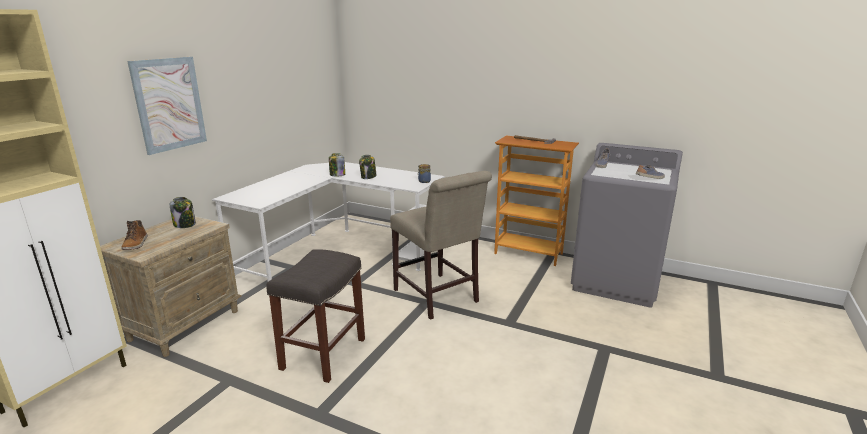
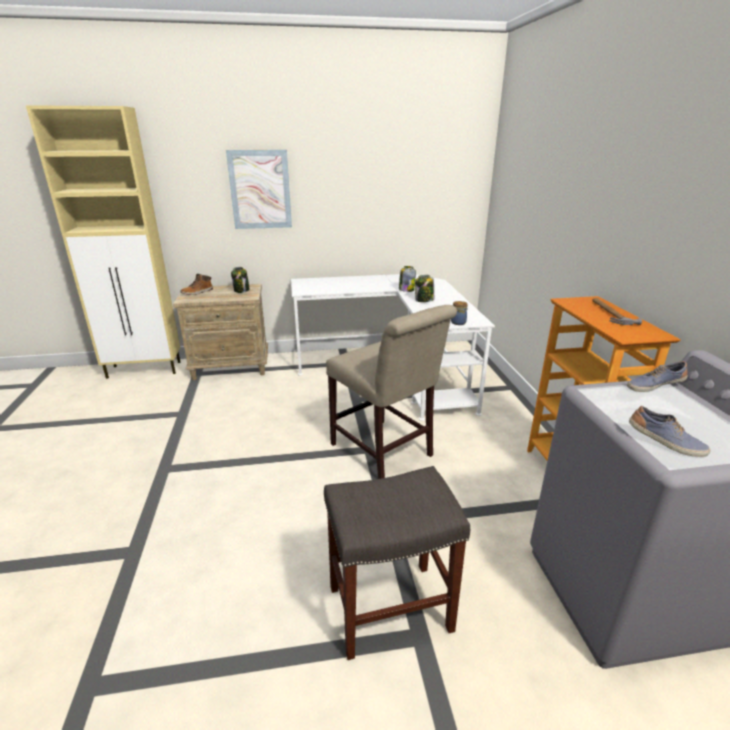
camera: 55 degrees right, 5 degrees up
(323, 353) = (241, 434): grey stool -> grey stool (391, 607)
(438, 298) = (384, 452): beige chair -> beige chair turned 60 degrees counterclockwise

